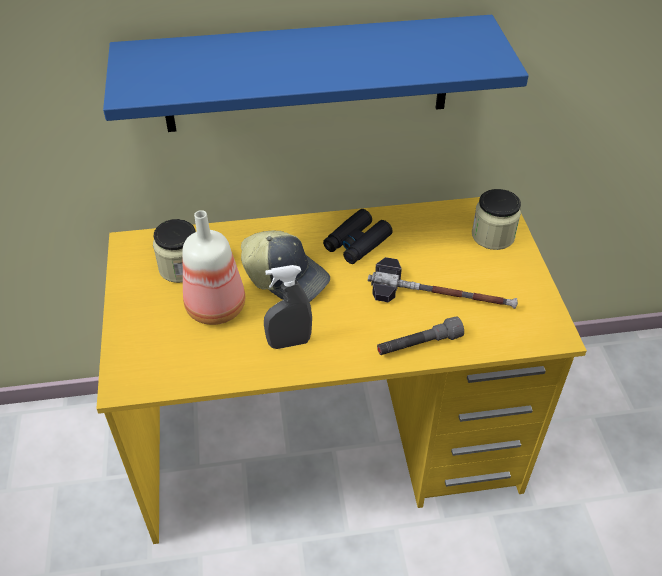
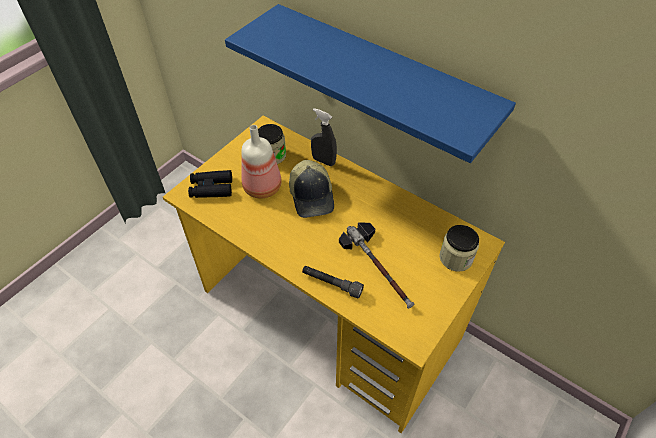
camera: 45 degrees right, 5 degrees up
(289, 342) = (272, 231): grey spray bottle -> grey spray bottle (323, 161)
(357, 243) = (371, 204): black binoculars -> black binoculars (211, 188)

